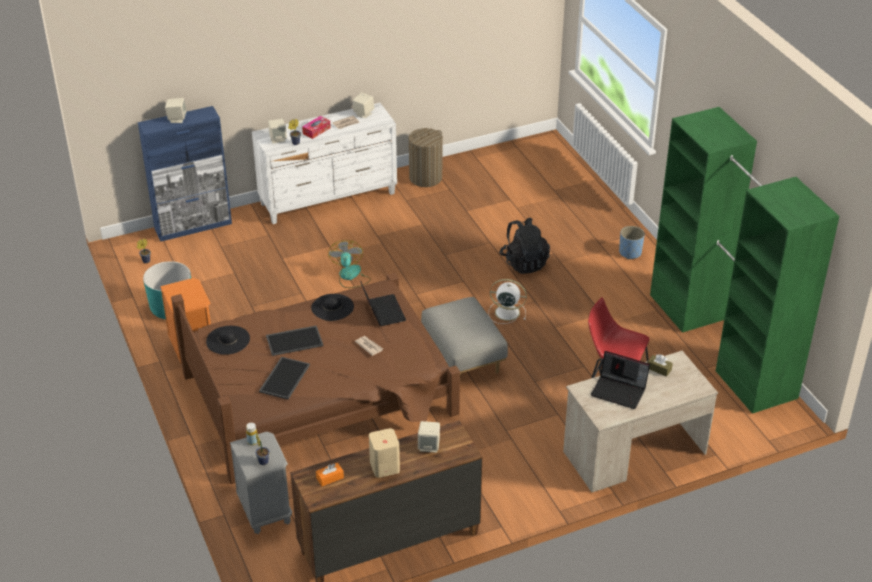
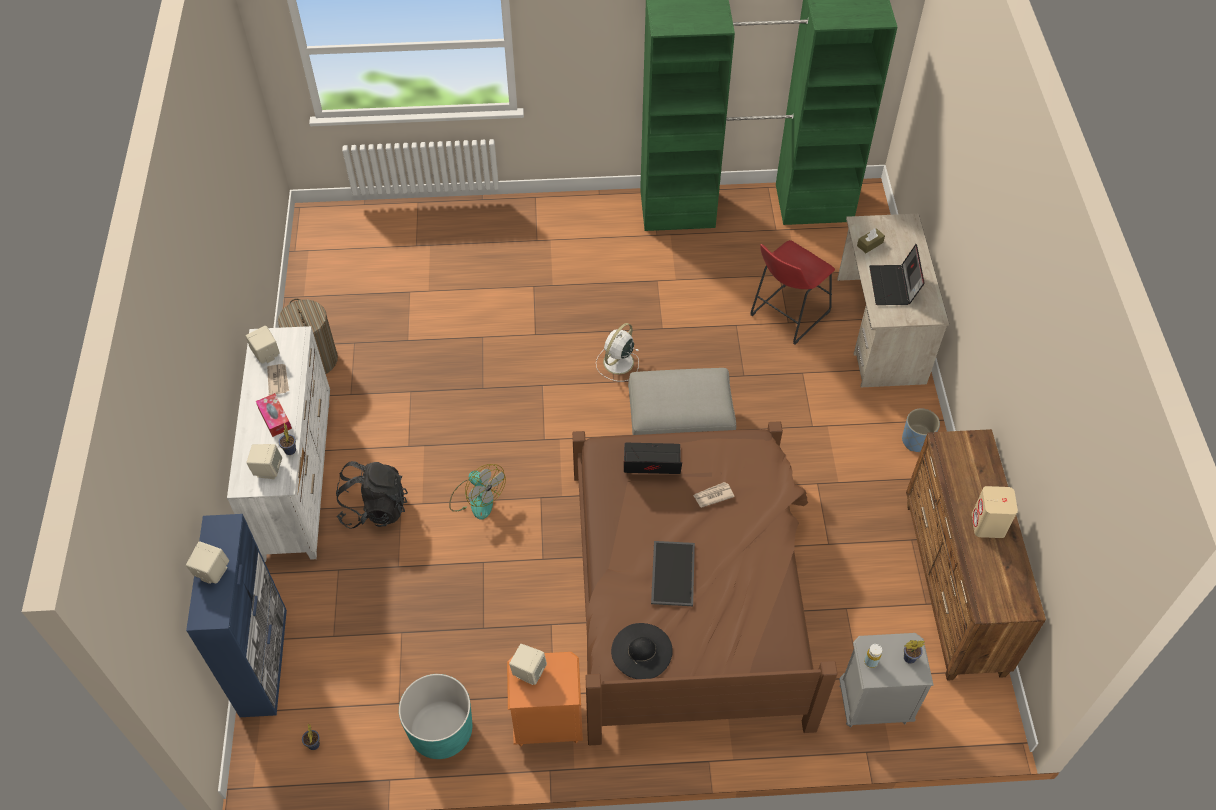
camera: 70 degrees left, 15 degrees up
(284, 377) = (740, 602): tray -> none
(330, 478) = (994, 584): orange tissue box -> none
(332, 307) = (620, 515): black hat -> none
(350, 276) = (476, 498): fan -> fan turned 150 degrees counterclockwise
(429, 446) = (964, 472): beige speaker -> beige speaker (529, 671)
(524, 263) = (537, 318): black backpack -> black backpack (374, 508)
(619, 391) = (893, 286): laptop -> laptop turned 135 degrees clockwise
(630, 253) = (566, 221): blue planter -> blue planter (916, 440)

